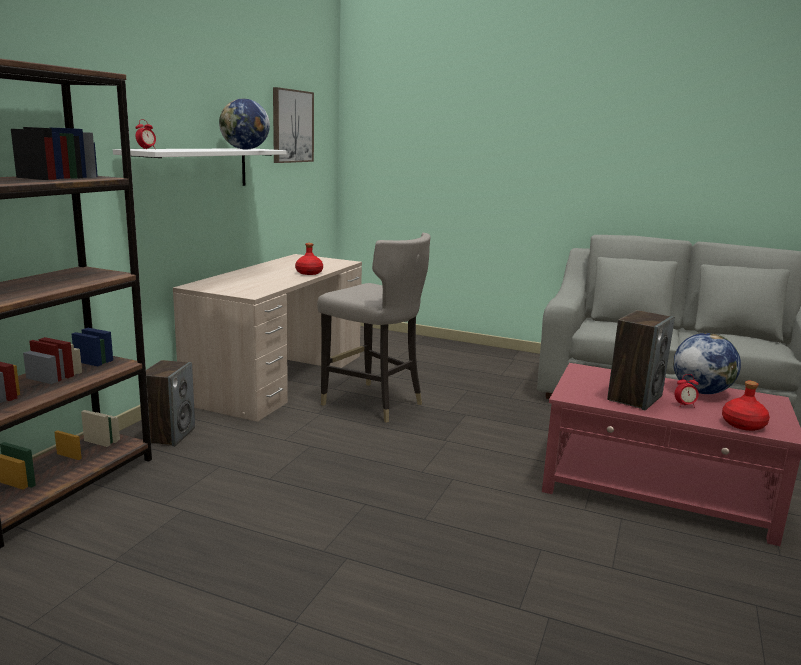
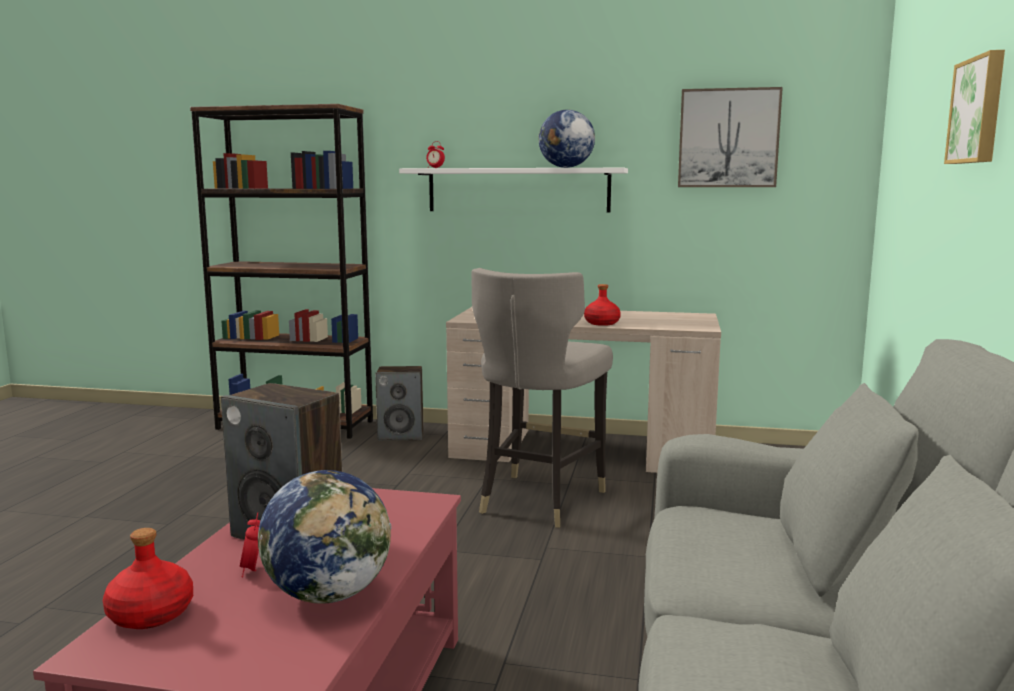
camera: 80 degrees right, 5 degrees down
(504, 133) = (979, 110): none -> picture

